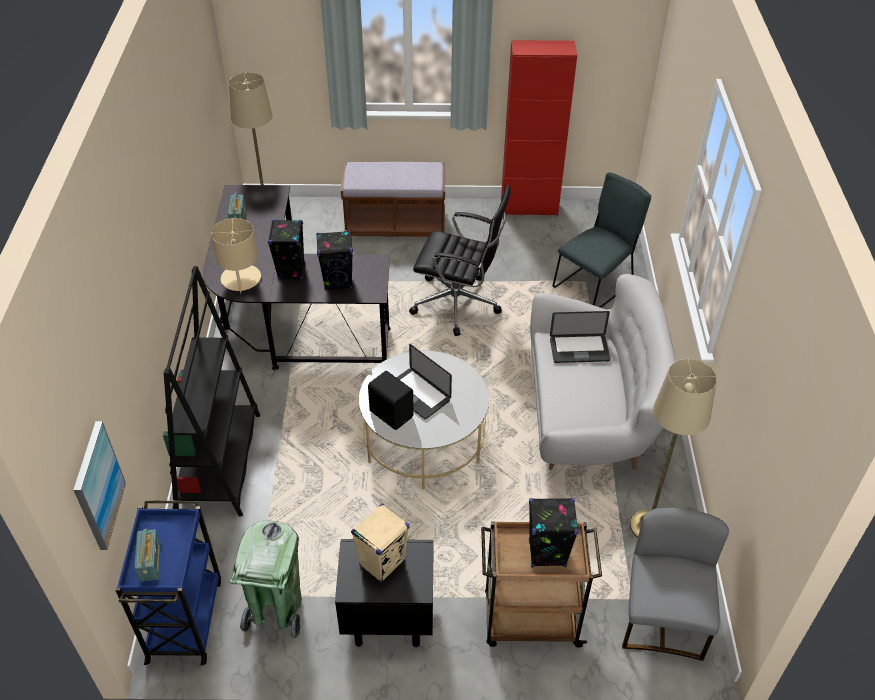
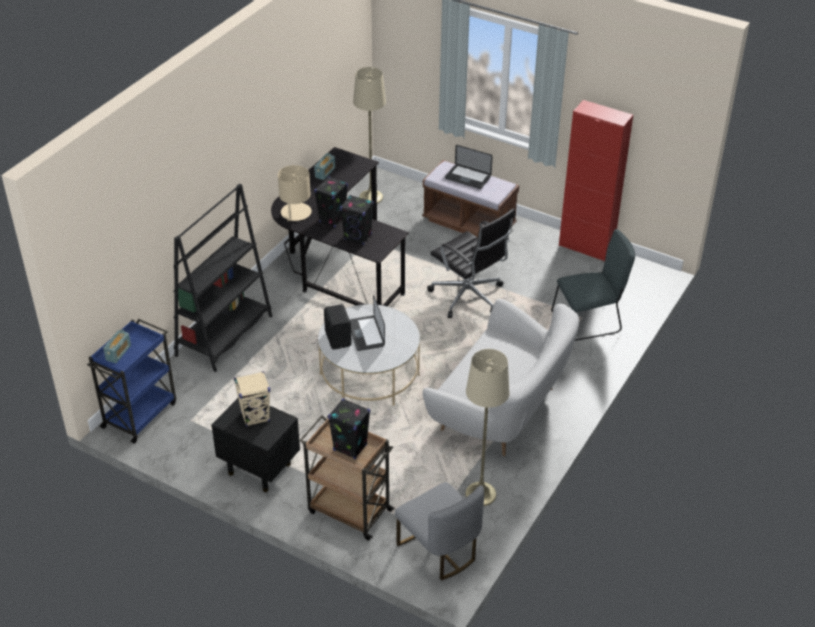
camera: 30 degrees right, 5 degrees down
(97, 486) = (100, 286): picture -> none
(276, 610) = (196, 434): green trash can -> none
(579, 350) = (507, 351): laptop -> laptop (467, 177)
(663, 618) = (439, 550): grey chair -> grey chair turned 105 degrees clockwise

